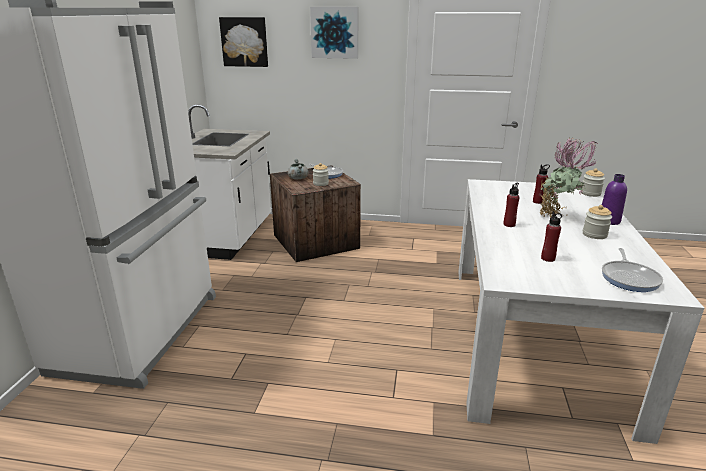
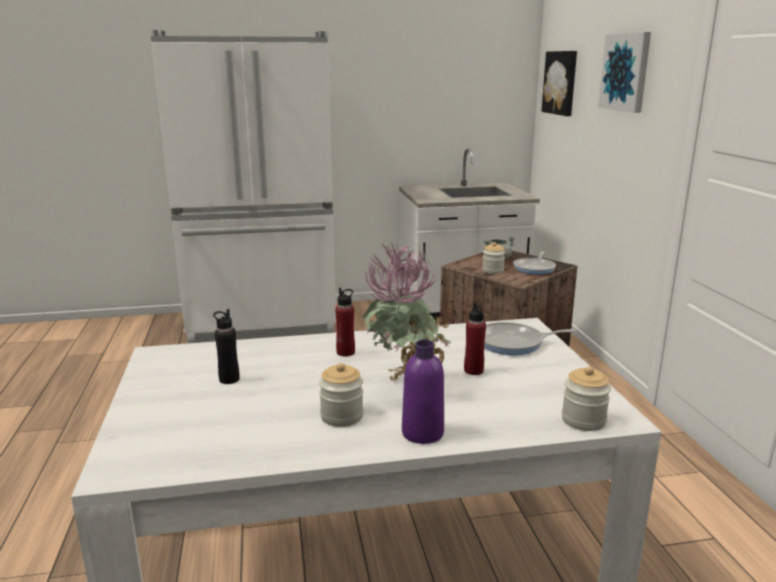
camera: 70 degrees right, 5 degrees down
(548, 258) = (229, 379): red bottle -> black bottle
(629, 278) = (172, 437): frying pan -> frying pan (513, 343)

